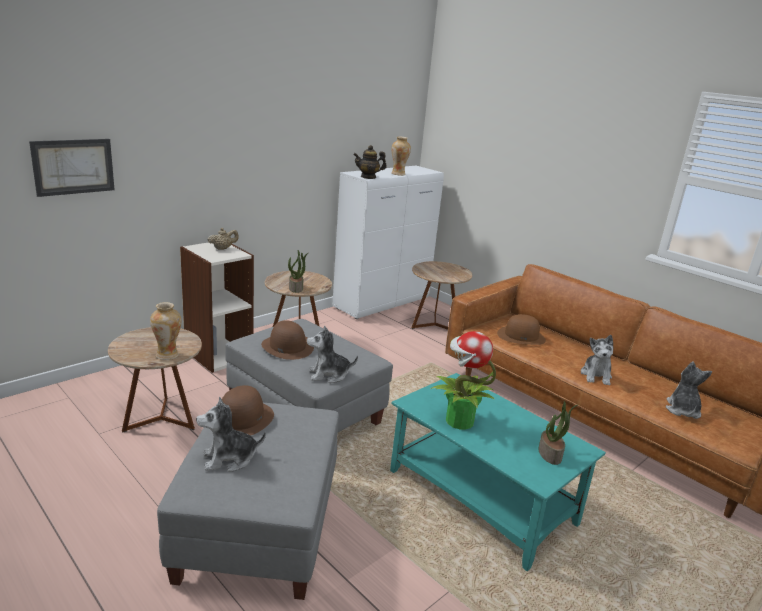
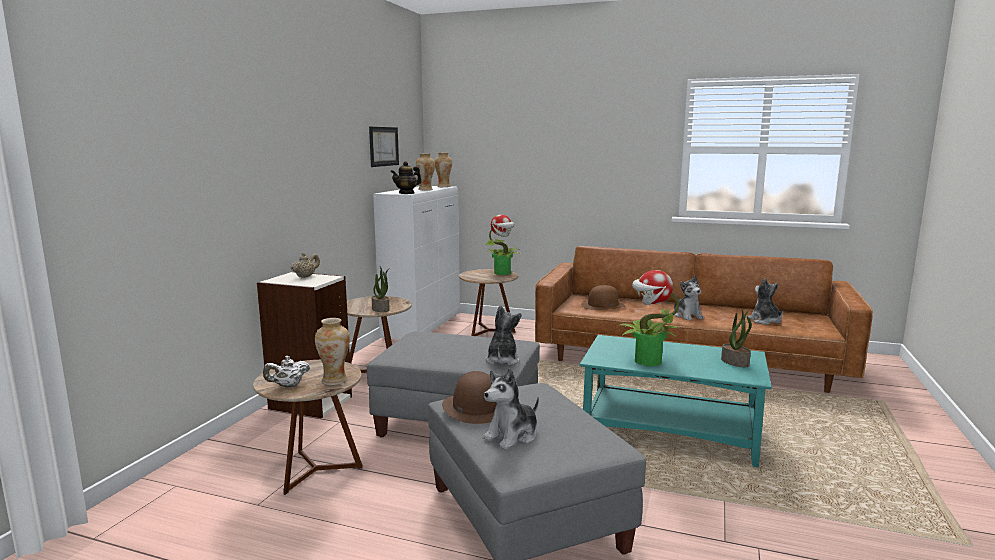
camera: 25 degrees left, 10 degrees down
(73, 166) = (150, 193): picture -> picture (383, 146)
(132, 349) = (288, 386): none -> white teapot
(287, 346) = (435, 350): brown hat -> none
(329, 375) = (502, 360): plush toy -> plush toy turned 135 degrees clockwise
(427, 171) = (443, 187): none -> vase
(458, 272) = (503, 273): none -> potted plant

